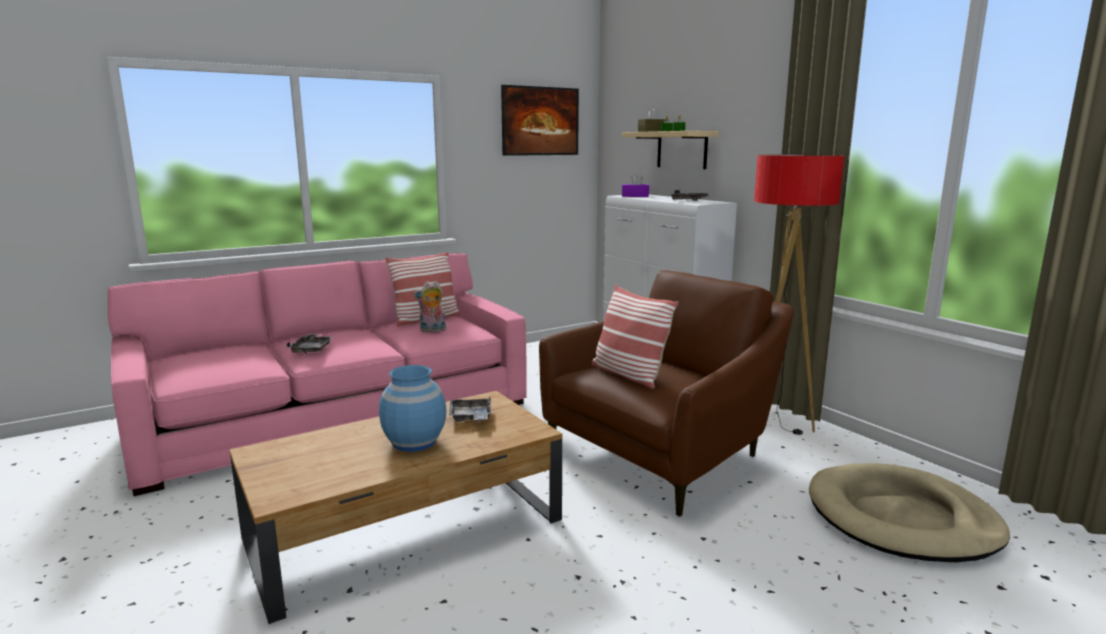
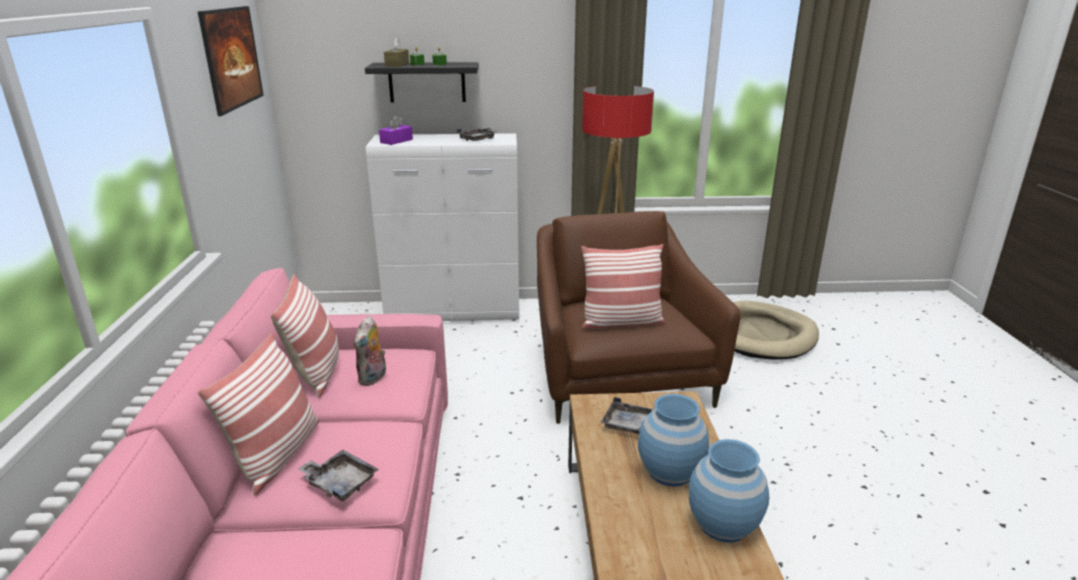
camera: 60 degrees left, 10 degrees up
(331, 333) = (277, 454): none -> pillow
(353, 473) = (723, 524): none -> blue vase
(682, 150) = (427, 82): beige shelf -> black shelf

